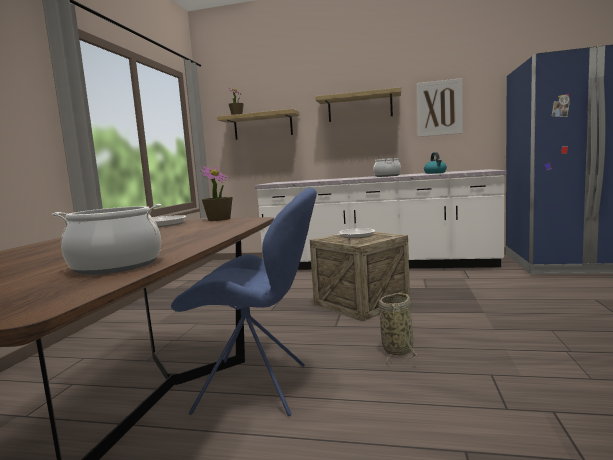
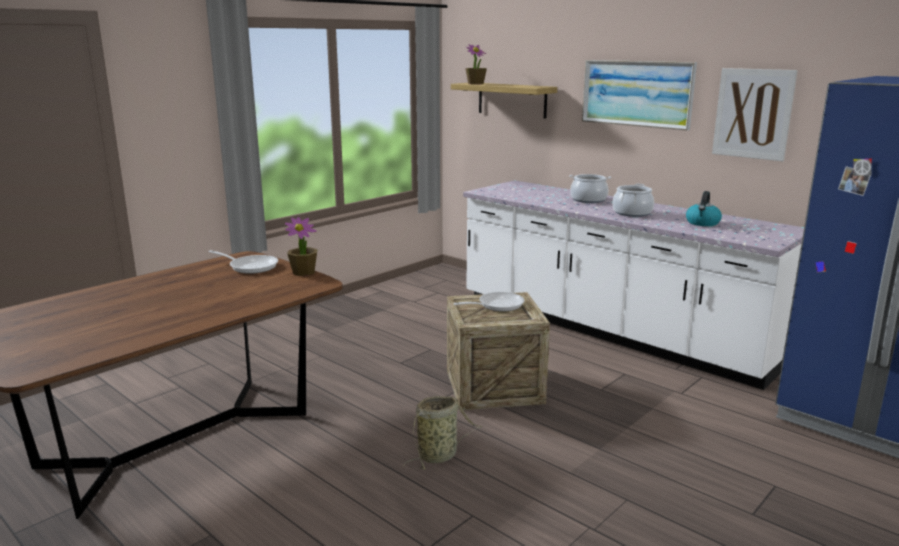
camera: 30 degrees right, 10 degrees up
(116, 265) = (116, 339): cooking pot -> cooking pot (588, 200)
(257, 388) = (284, 444): blue chair -> none
(359, 107) = (637, 93): shelf -> picture

